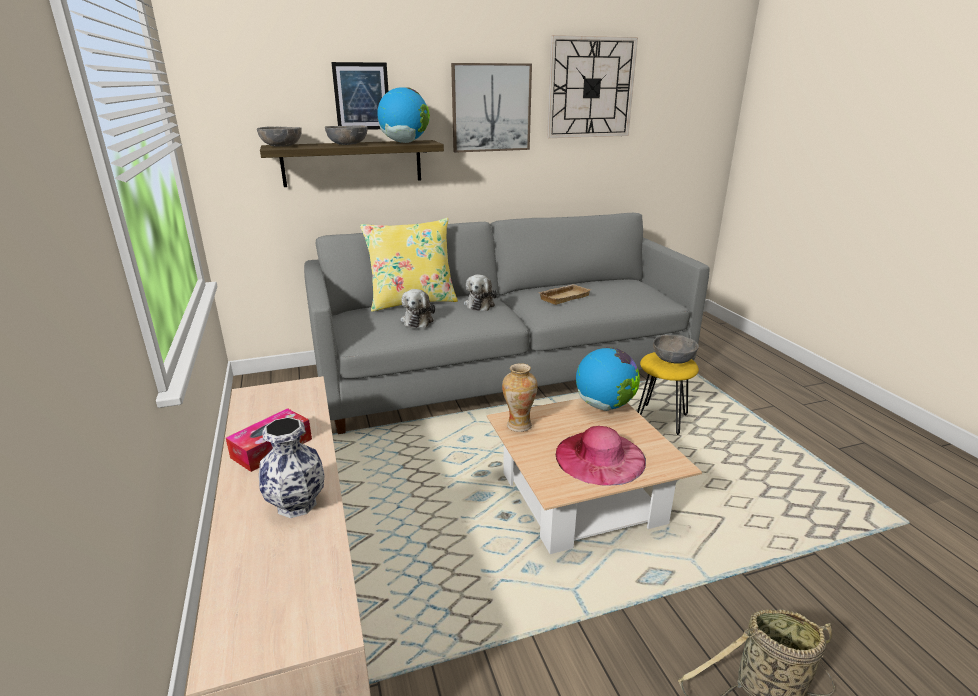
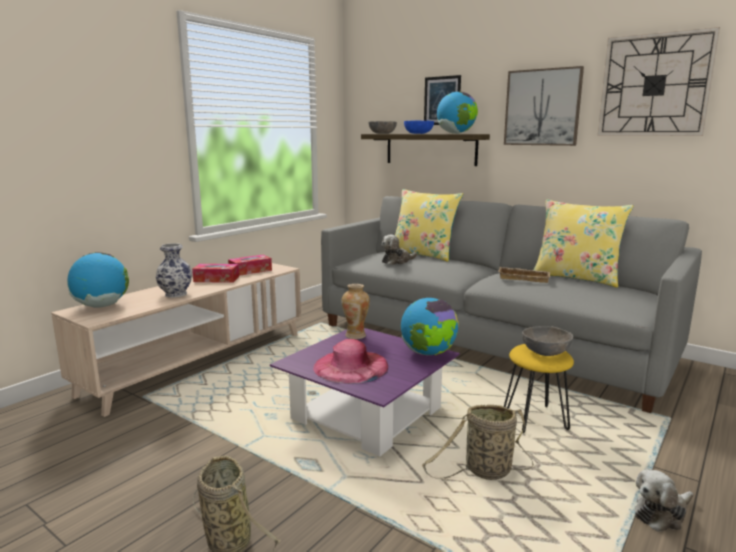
camera: 55 degrees right, 10 degrees down
(249, 605) = (102, 306): none -> globe
(275, 411) = (250, 271): none -> tissue box
(348, 144) = (418, 133): grey bowl -> blue bowl
(480, 304) = (454, 265): plush toy -> plush toy (661, 514)
(579, 283) = (576, 278): none -> yellow pillow
(581, 498) = (367, 414): beige coffee table -> purple coffee table
(721, 479) = (484, 472): none -> basket

